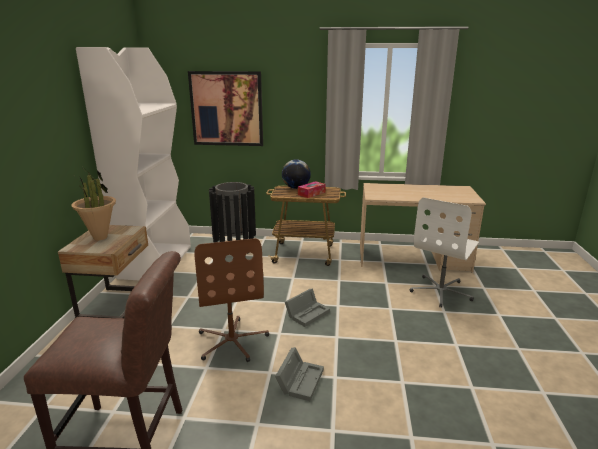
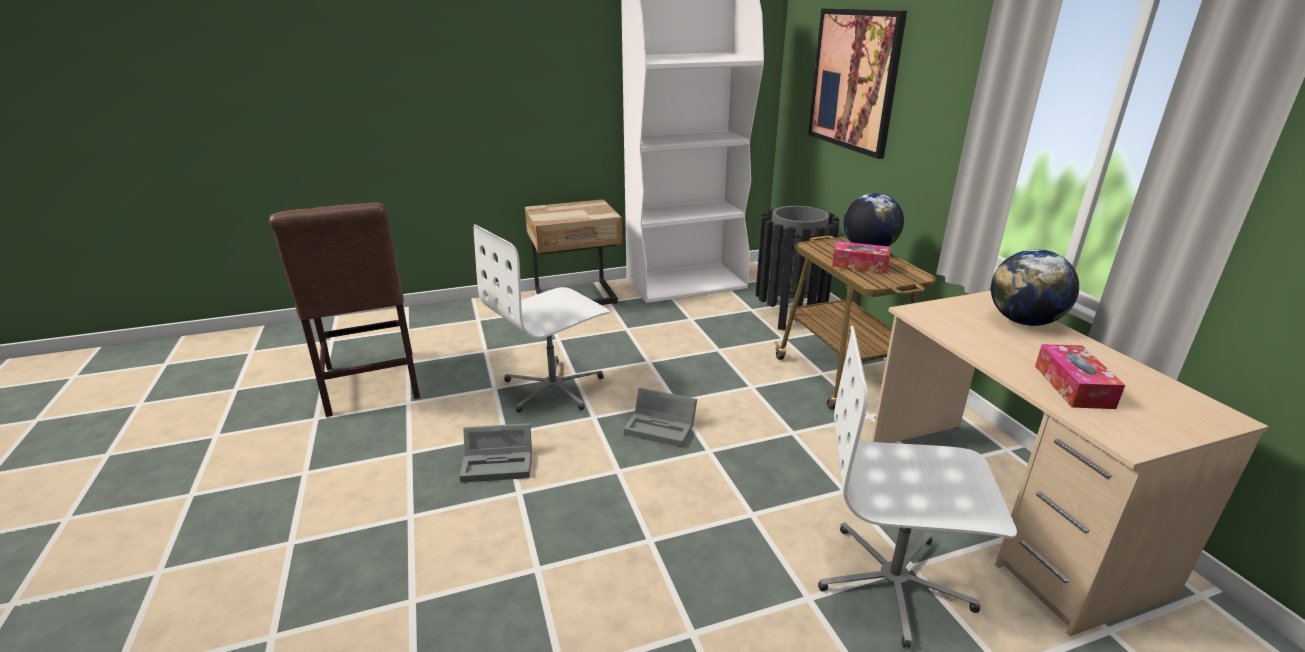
camera: 65 degrees right, 5 degrees up
(100, 237) = (570, 210): potted plant -> none
(232, 341) = (554, 388): brown office chair -> white office chair
(393, 187) = (1024, 321): none -> globe
(441, 195) = (1073, 386): none -> tissue box

